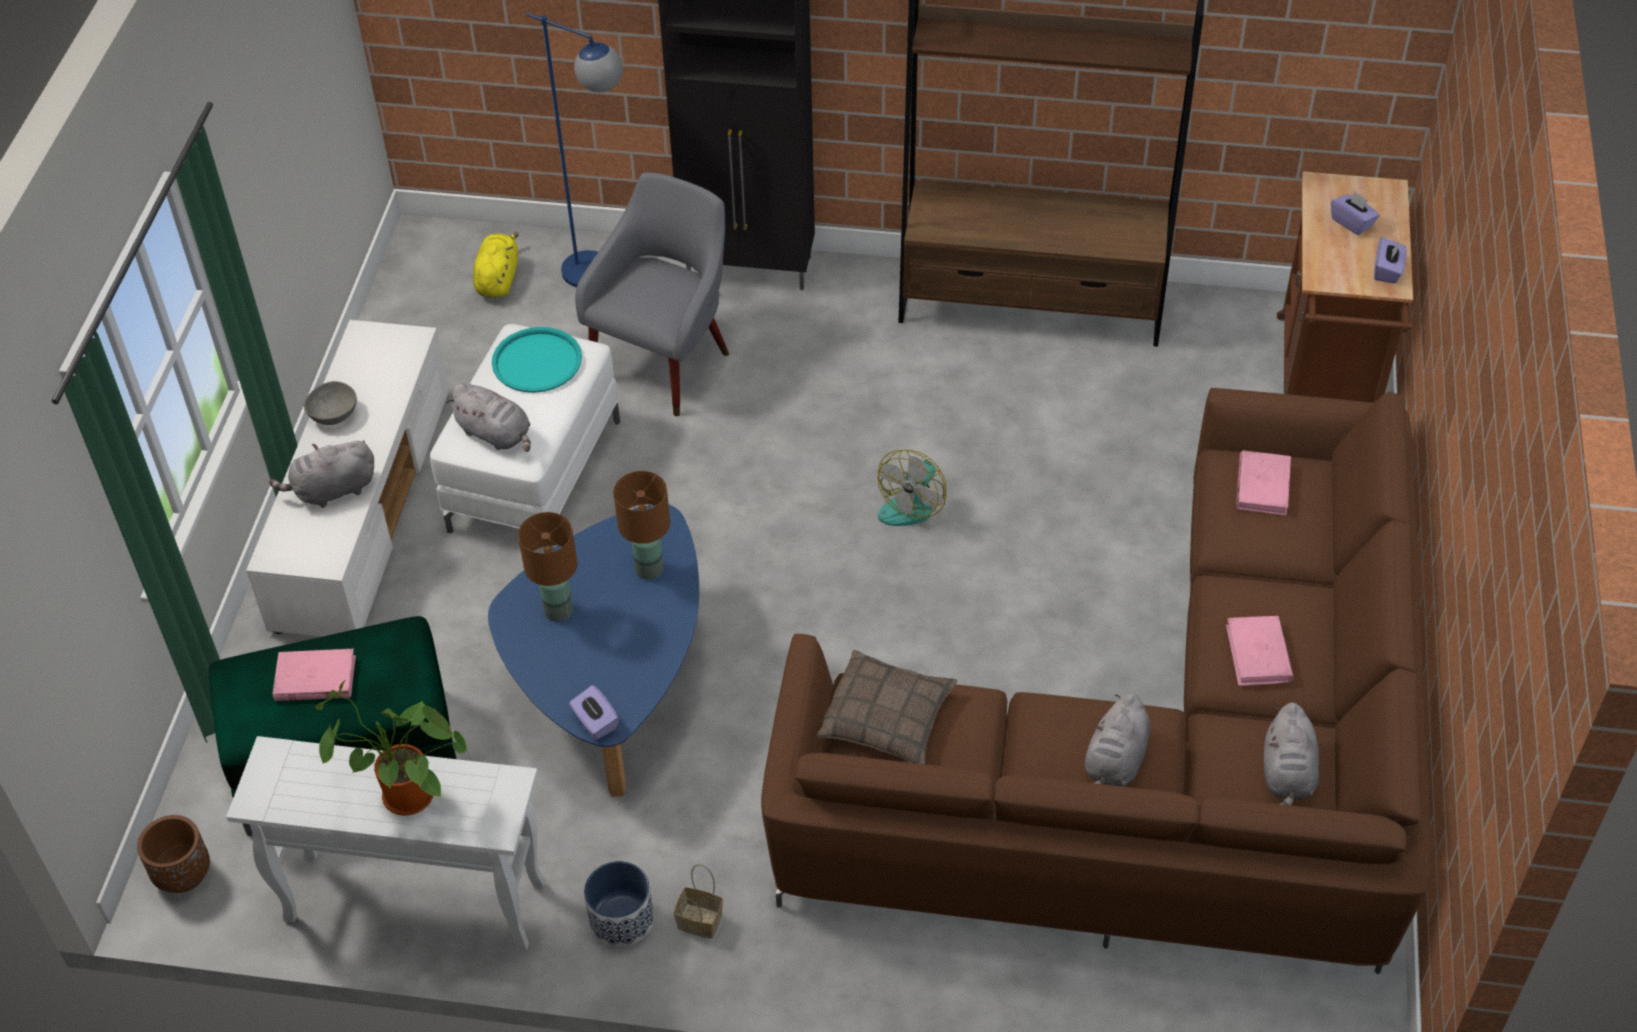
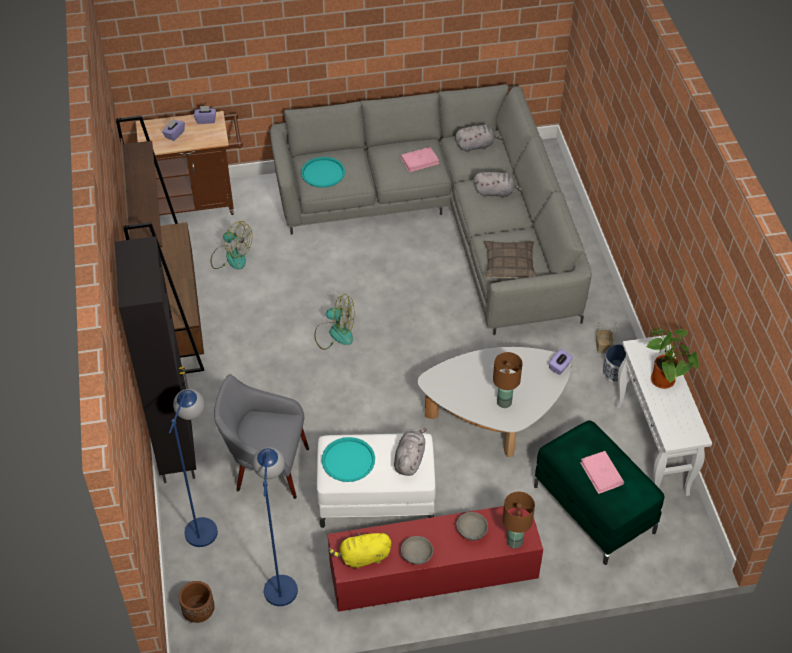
camera: 110 degrees left, 0 degrees up
(183, 874) = (690, 550): brown planter -> brown planter (199, 612)
(332, 491) = (472, 532): grey plush toy -> grey bowl
(363, 507) = (432, 573): white tv stand -> red tv stand
(458, 338) = (280, 580): none -> blue floor lamp
(498, 279) = (221, 578): yellow plush toy -> yellow plush toy (363, 557)
(613, 681) = (495, 417): blue coffee table -> white coffee table
(648, 569) = (462, 375): brown table lamp -> brown table lamp (514, 542)
(1160, 400) = (231, 257): none -> fan
(1165, 759) = (446, 220): brown sofa -> grey sofa
(1262, 485) = (323, 173): pink book -> turquoise tray

